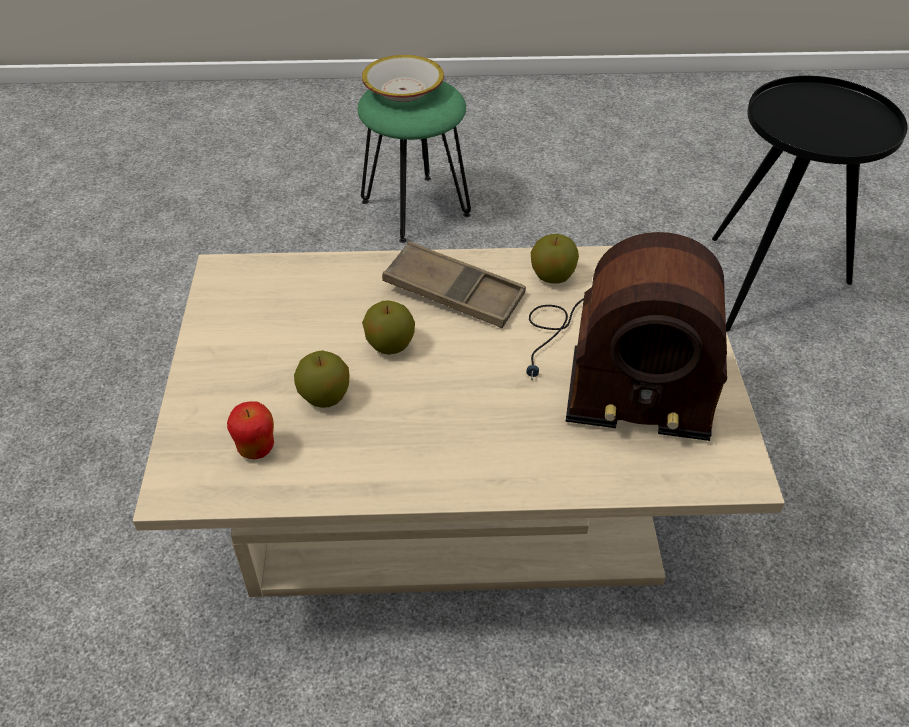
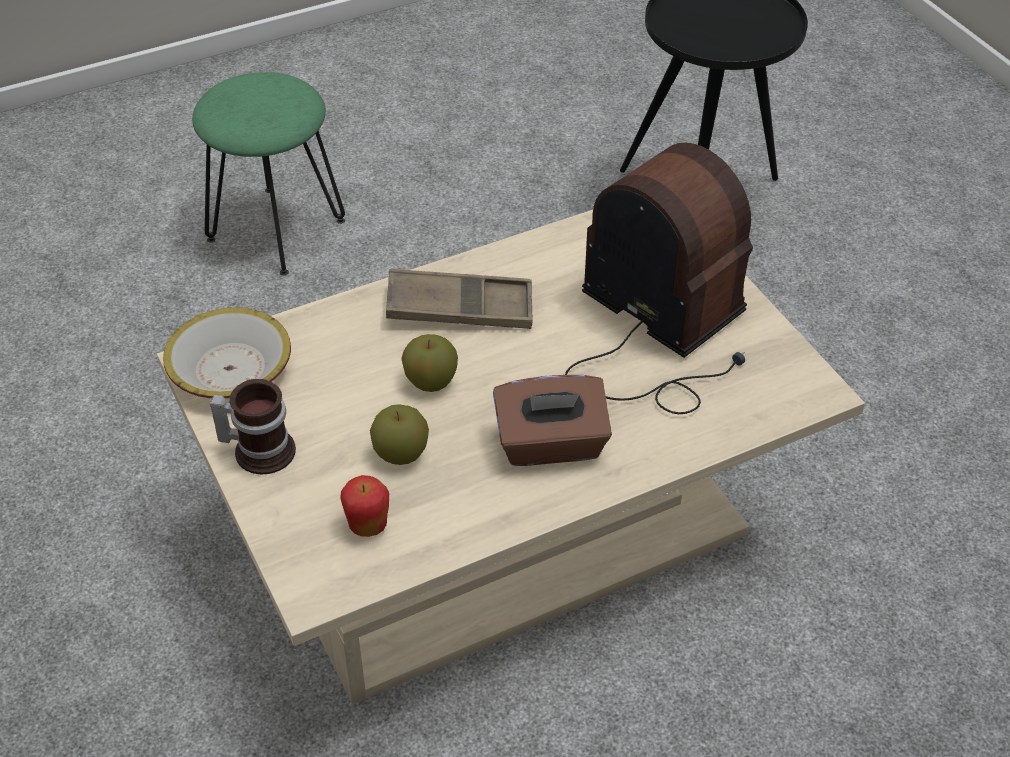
camera: 25 degrees left, 0 degrees up
(219, 353) = (259, 448): none -> mug
(402, 90) = (243, 97): bowl -> bowl (229, 369)
(456, 435) = (551, 445): none -> brown tissue box
(552, 276) = (546, 261): apple -> none
(615, 369) = (658, 333): radio -> radio turned 120 degrees counterclockwise

